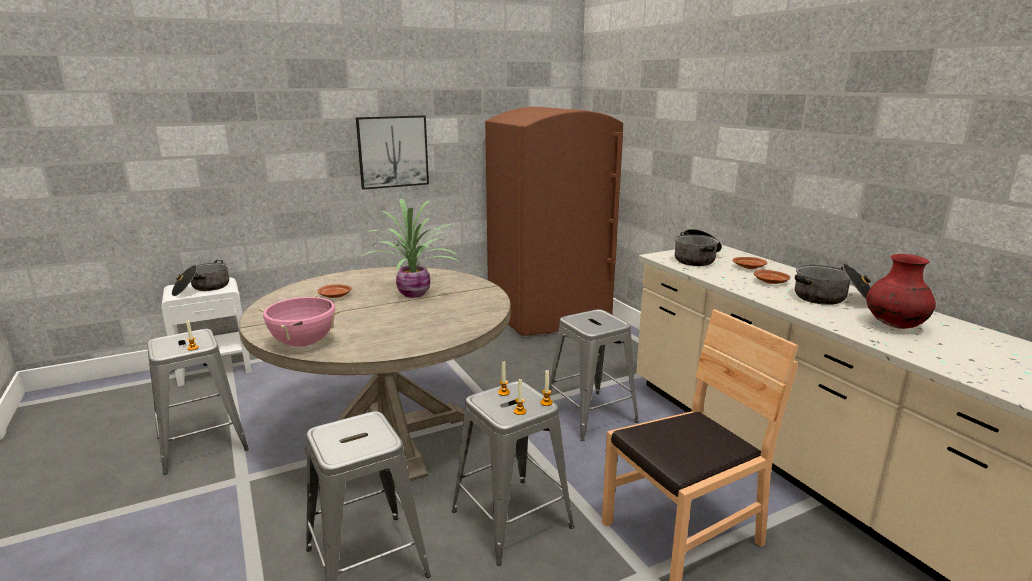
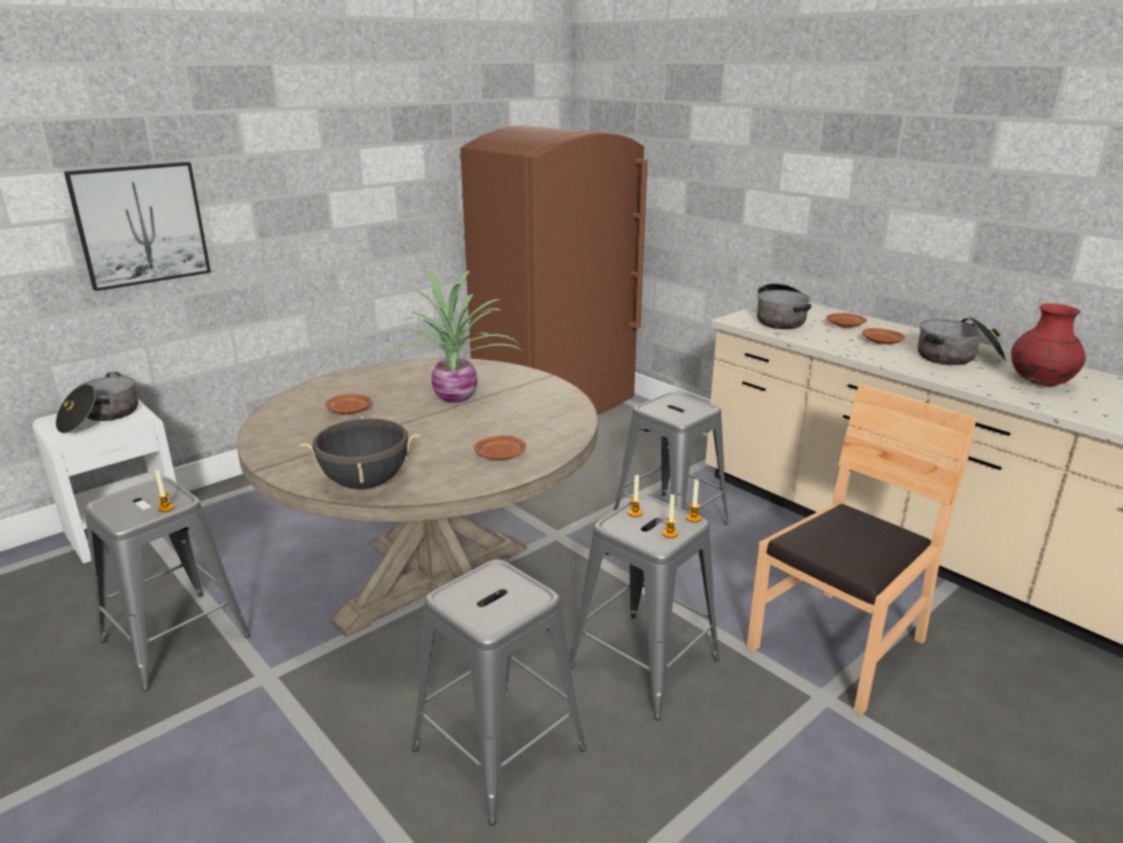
camera: 15 degrees left, 5 degrees up
(304, 343) = (365, 483): pink cooking pot -> black cooking pot
(393, 151) = (343, 196): picture -> picture (141, 224)
(411, 336) = (501, 456): none -> brown plate

